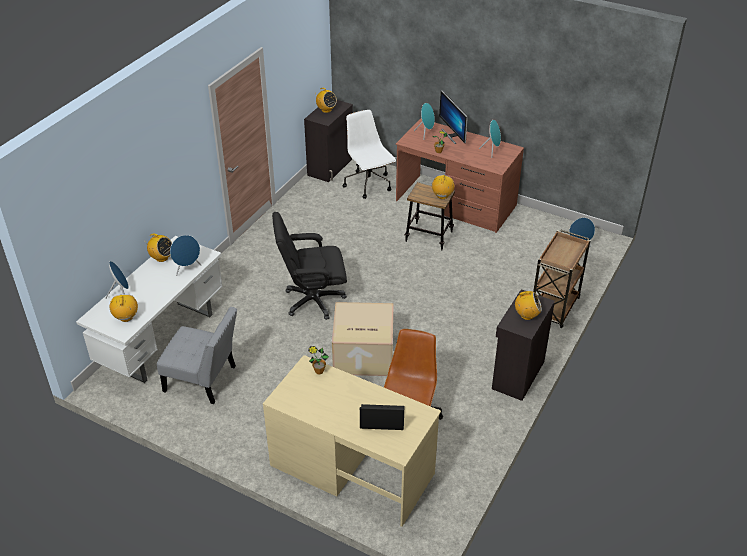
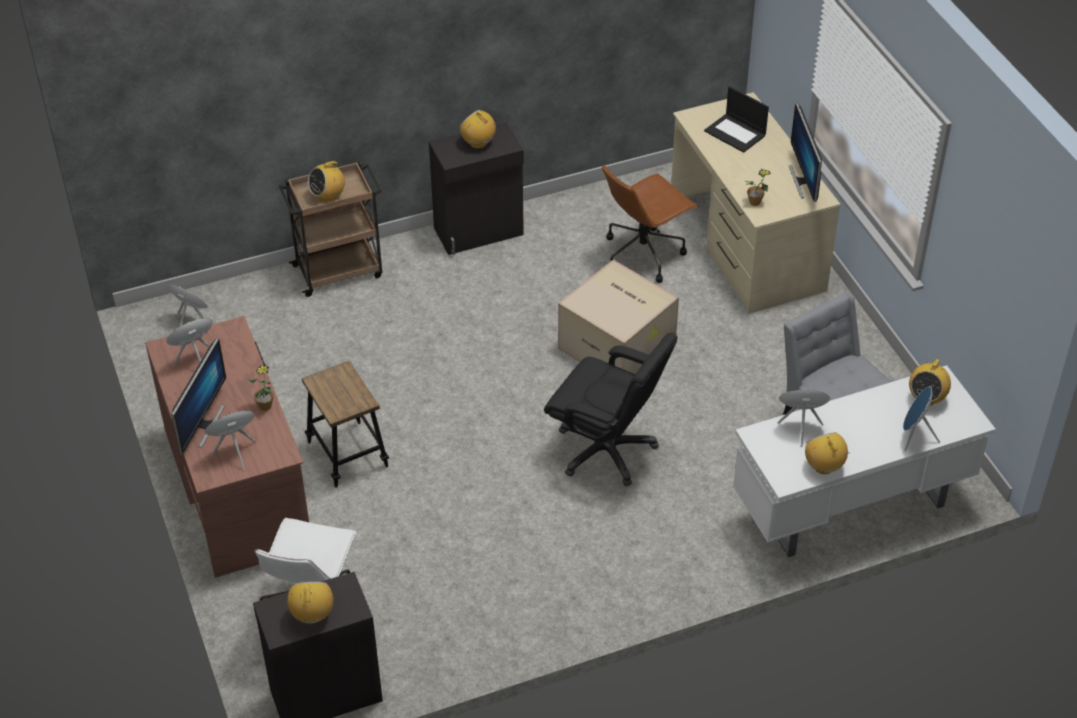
camera: 140 degrees left, 5 degrees up
(301, 406) = (803, 181): none -> monitor
(442, 196) = (330, 378): radio -> radio (328, 197)

